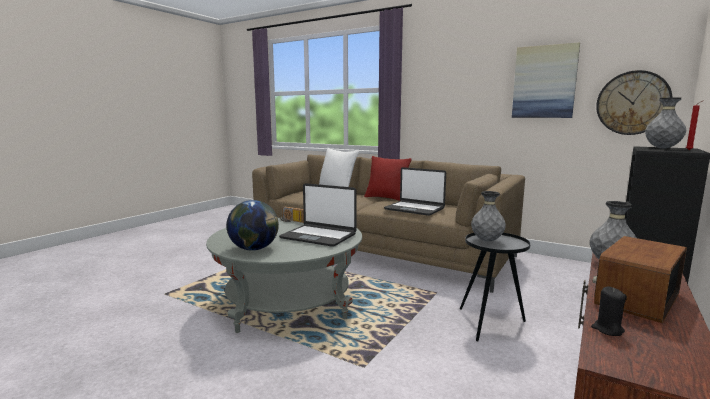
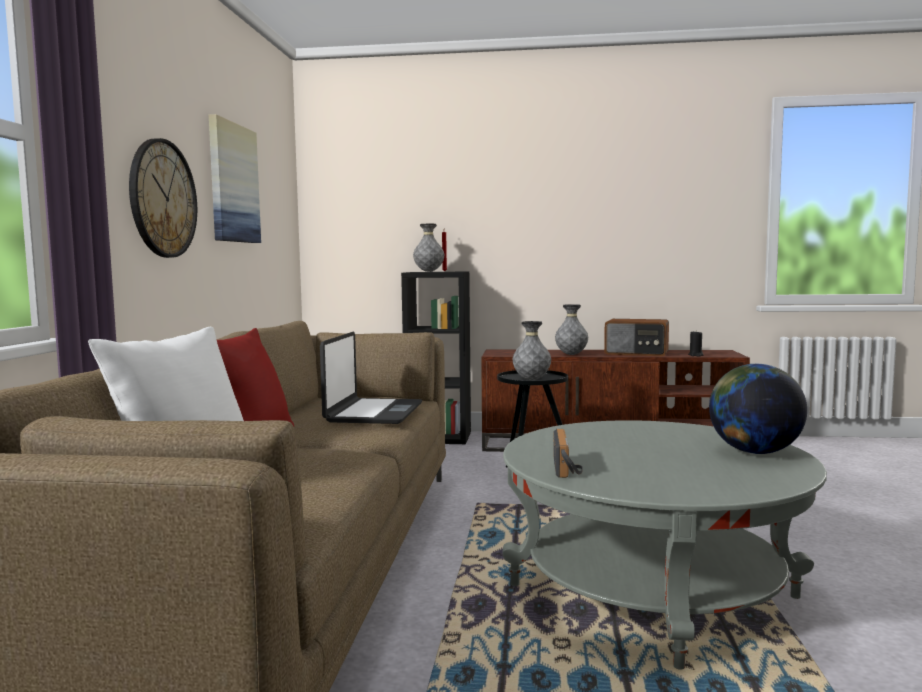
camera: 115 degrees left, 5 degrees down
(319, 236) = (622, 437): laptop -> none
(632, 103) = (280, 226): wall clock -> wall clock (162, 199)

